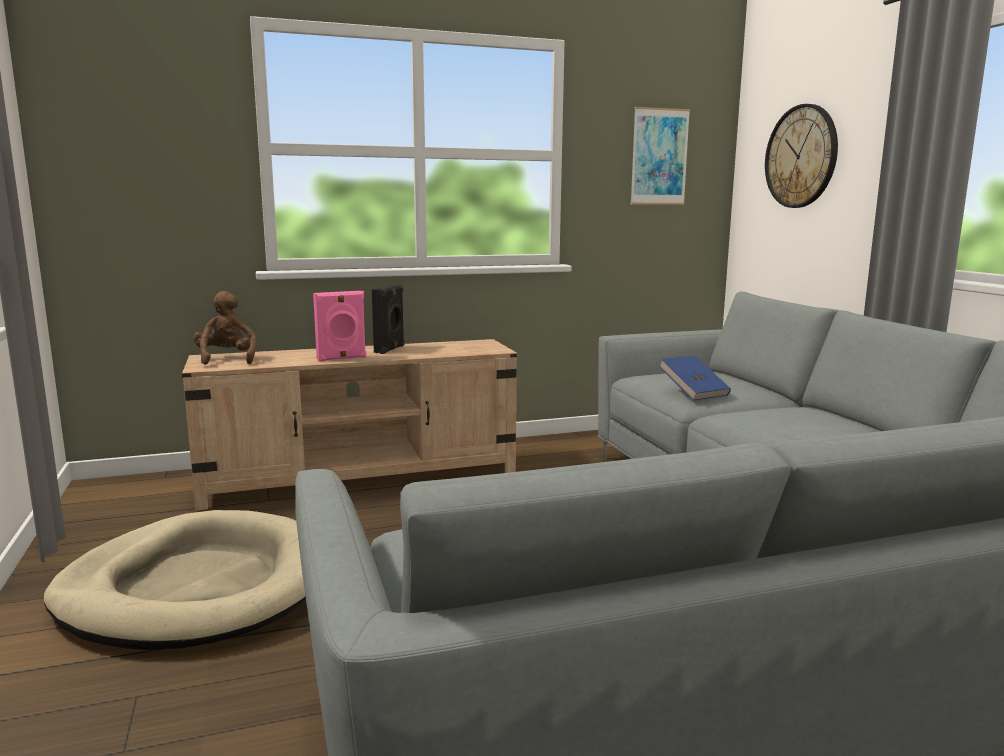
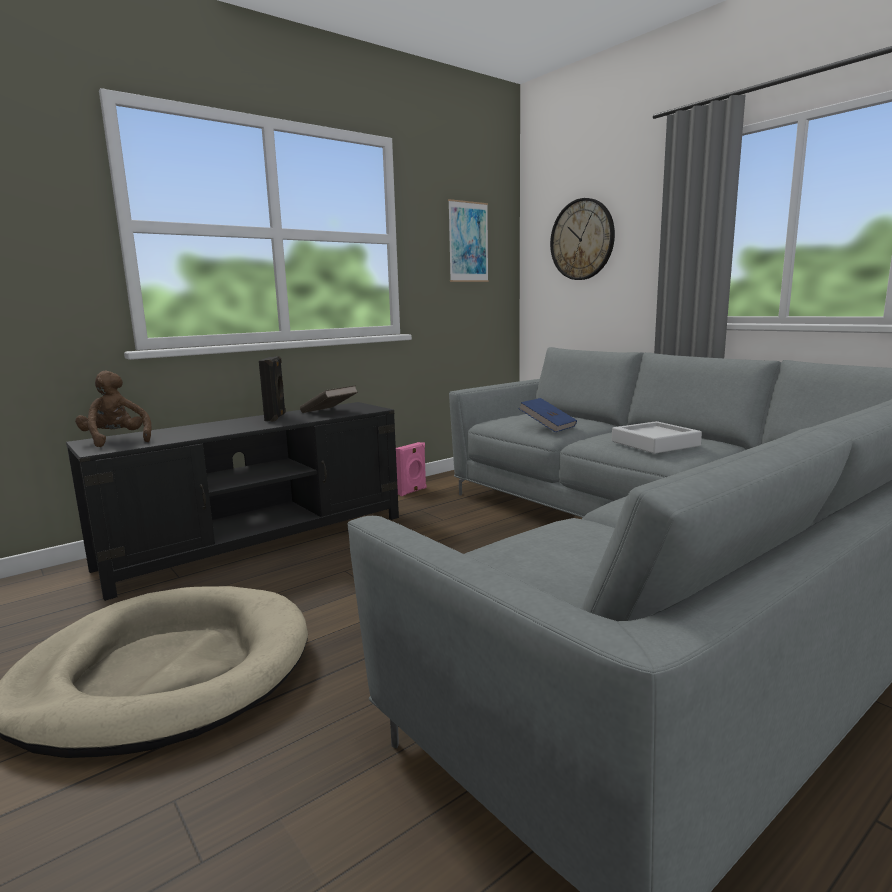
camera: 20 degrees left, 0 degrees up
(341, 358) = (239, 428): pink speaker -> pink speaker (412, 491)
(361, 477) = (260, 541): beige tv stand -> black tv stand
(447, 349) = (329, 412): none -> brown book
(798, 431) = (655, 443): none -> grey tray

